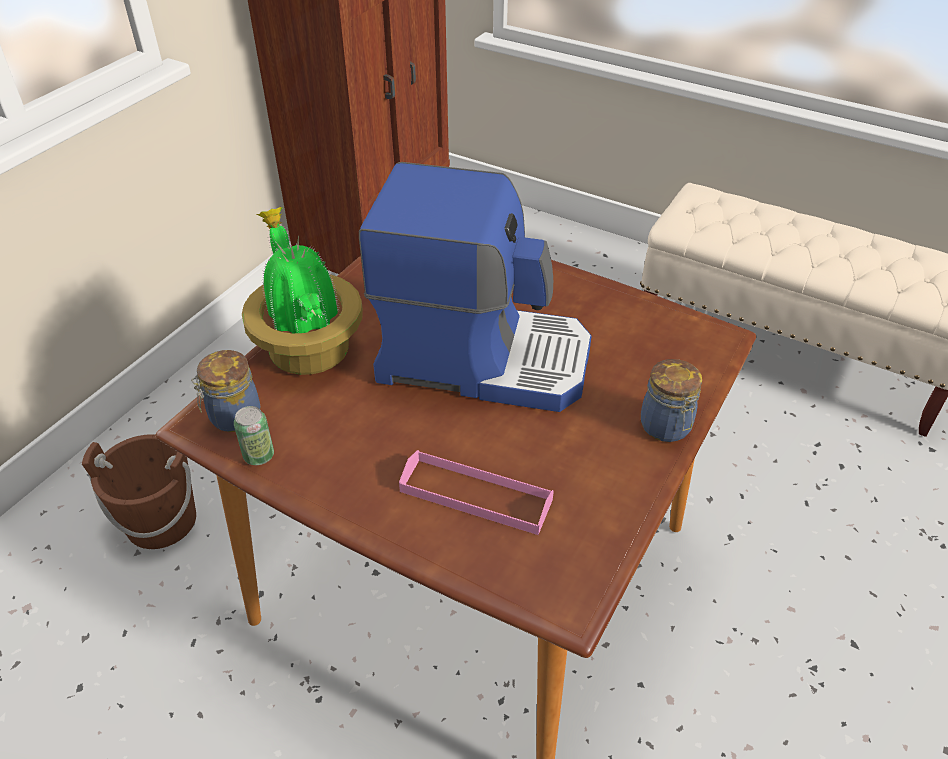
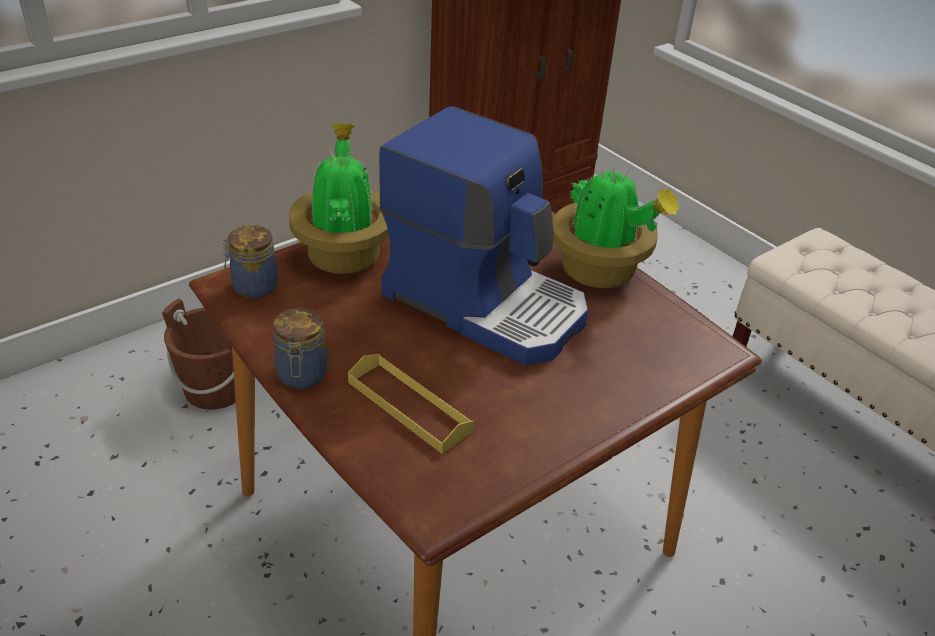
camera: 20 degrees right, 5 degrees down
(259, 456) = (255, 320): can -> none
(475, 495) = (409, 406): pink tray -> yellow tray
(569, 290) = (600, 272): none -> potted plant
(666, 427) = (616, 408): jar -> jar (302, 376)

